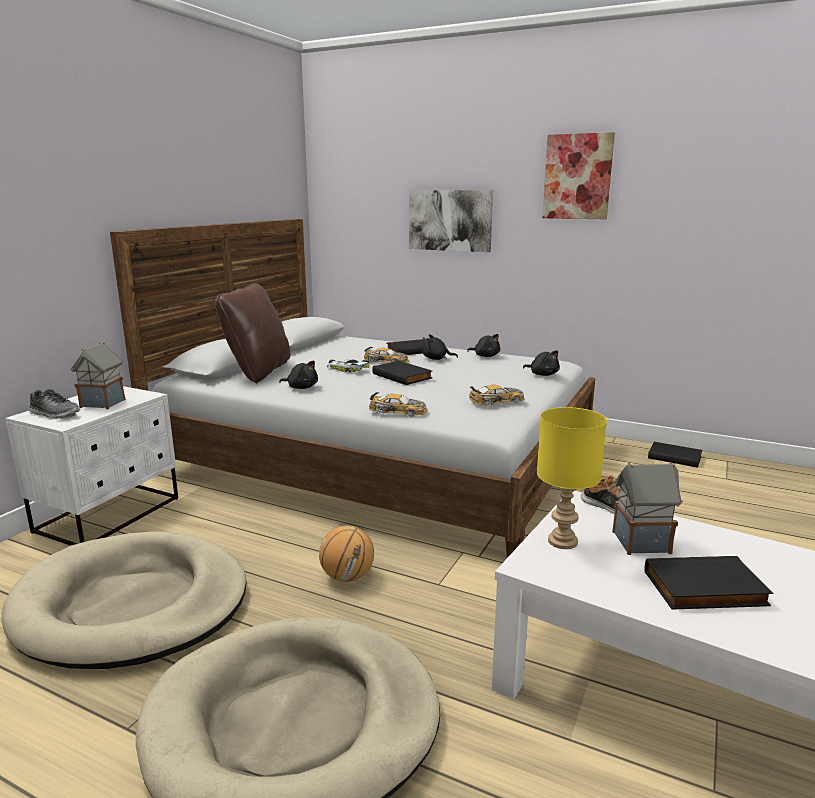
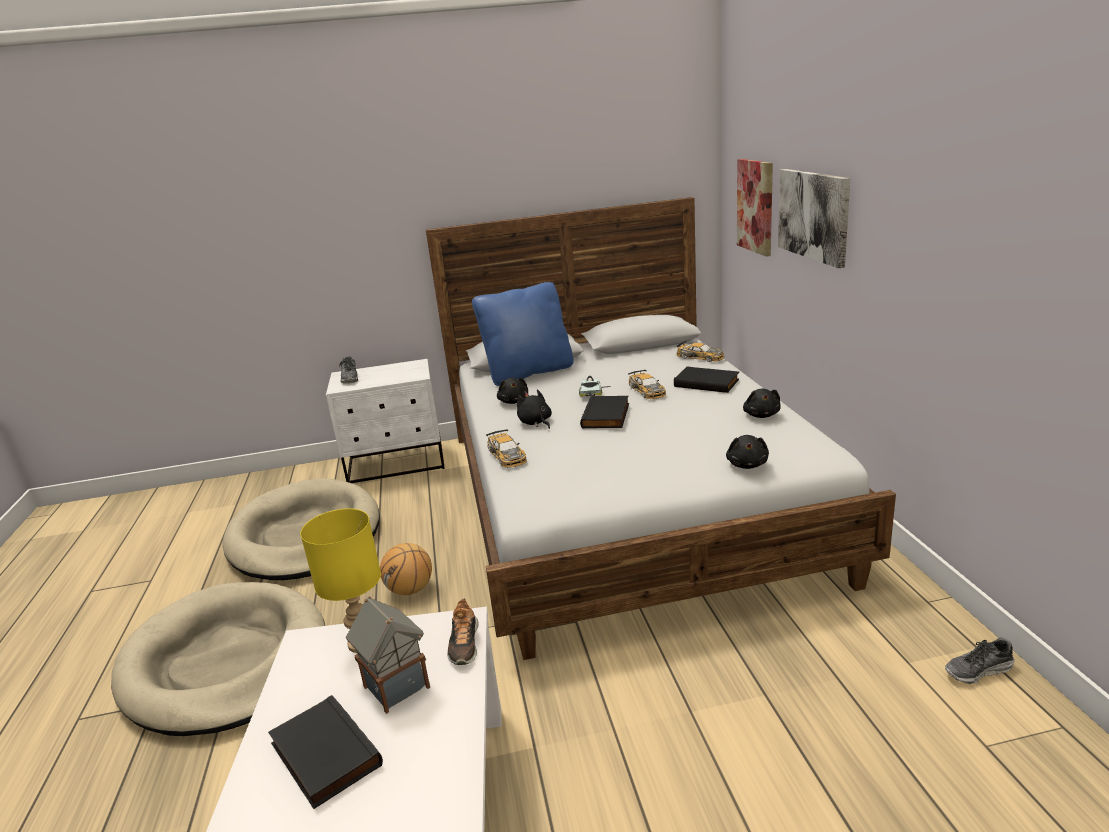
camera: 55 degrees right, 5 degrees up
(103, 403) = (386, 376): toy house -> none
(258, 372) = (528, 373): brown pillow -> blue pillow
(436, 359) = (700, 402): black plush toy -> black plush toy (535, 422)
(497, 400) = (598, 479): toy car -> toy car (700, 357)
(577, 177) = (933, 168): picture -> picture (755, 206)
(675, 457) = (978, 670): black book -> shoe

